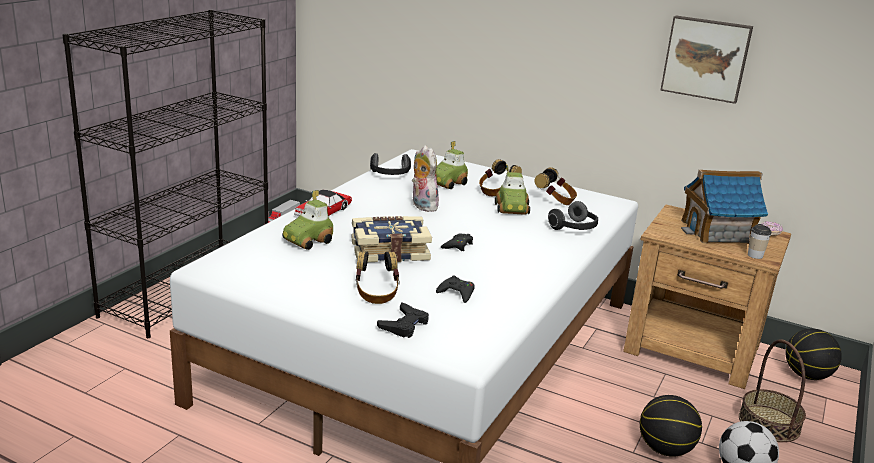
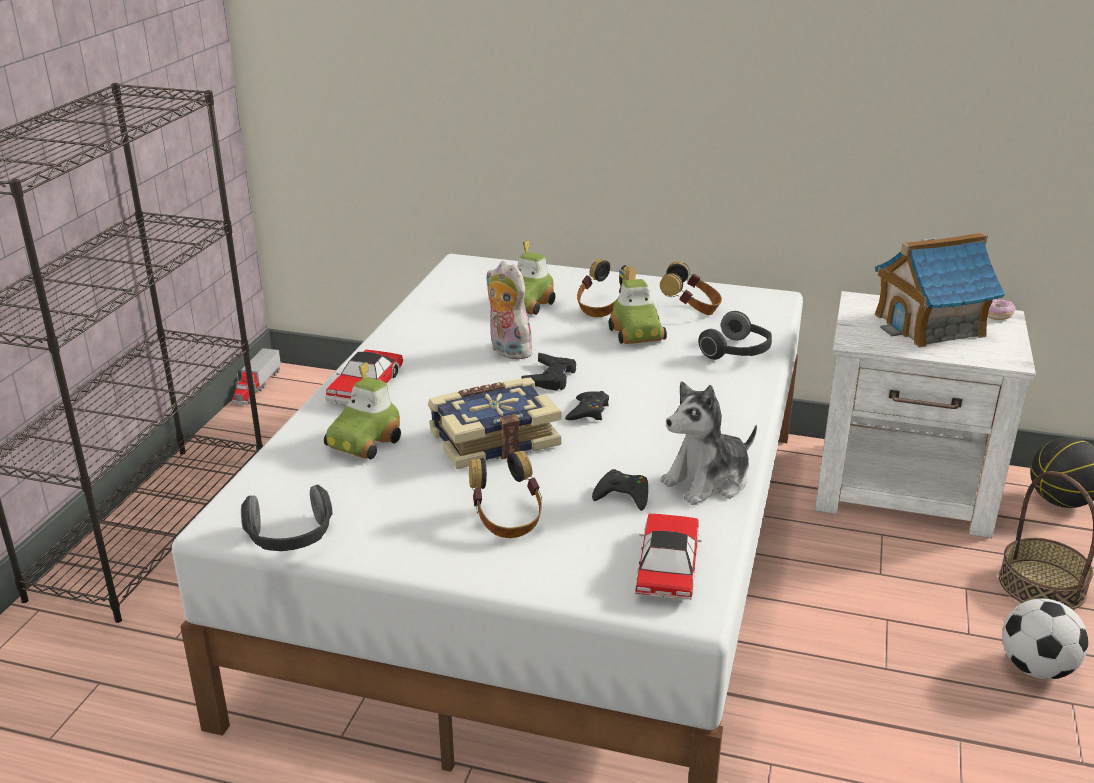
camera: 10 degrees left, 5 degrees up
(390, 175) = (437, 304): headphones -> headphones (290, 539)
(404, 325) = (572, 568): black game controller -> black game controller (550, 377)
(466, 334) = (667, 566): none -> toy car
(516, 294) = (707, 481): none -> plush toy
(665, 449) = (925, 655): basketball -> none
(693, 349) = (905, 489): brown nightstand -> white nightstand
(706, 58) = (887, 76): picture -> none
(755, 255) = (995, 356): cup -> none

